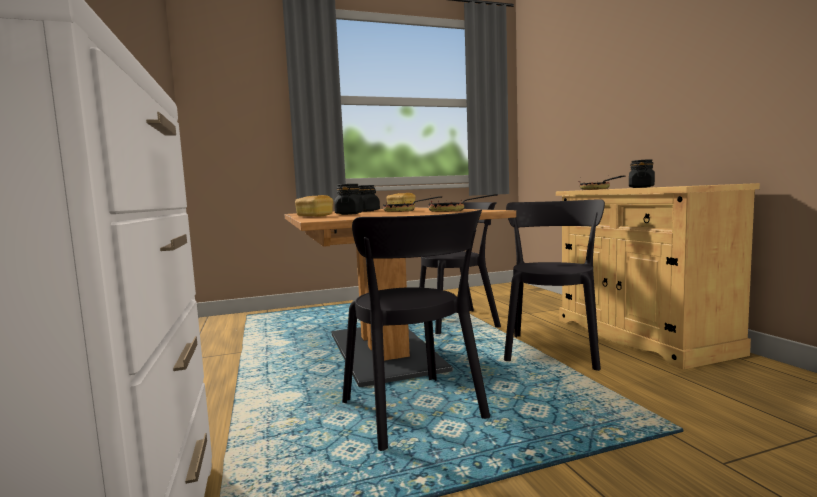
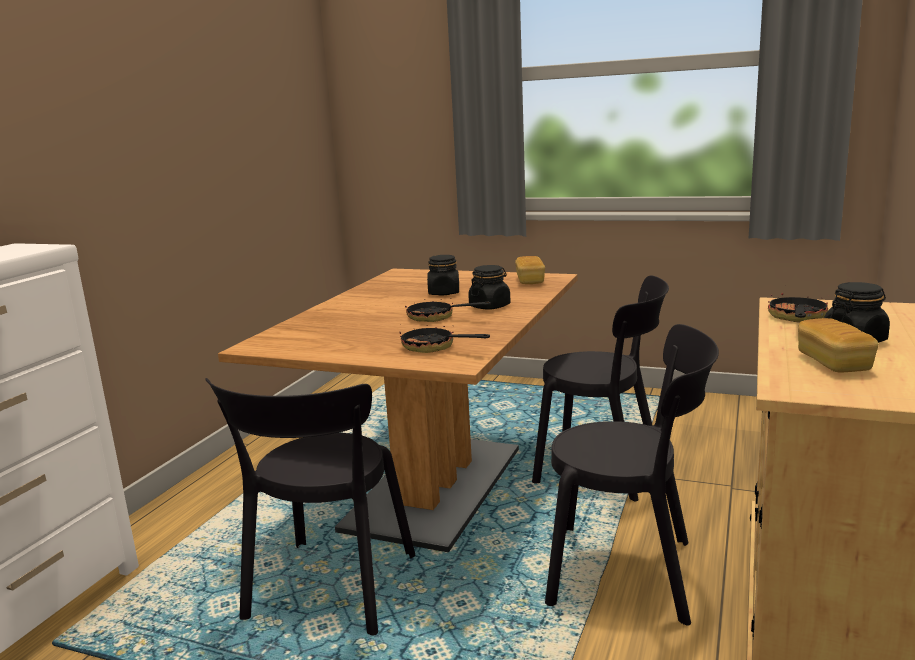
camera: 40 degrees right, 10 degrees up
(314, 216) = (327, 312): bread -> bread (833, 363)
(349, 214) = (373, 311): black jar -> black jar (490, 306)
(553, 349) = (630, 573): black chair -> black chair turned 45 degrees clockwise

